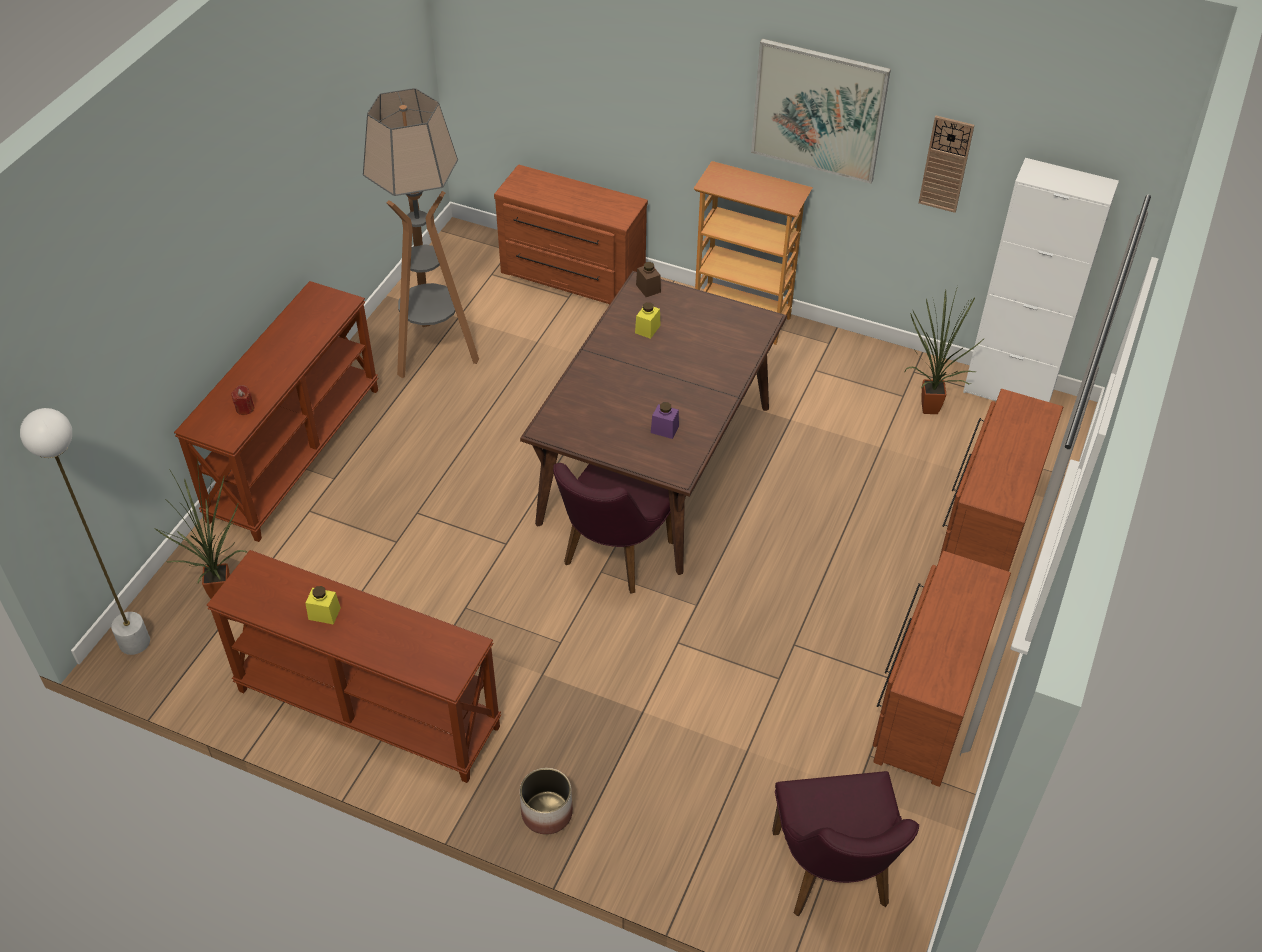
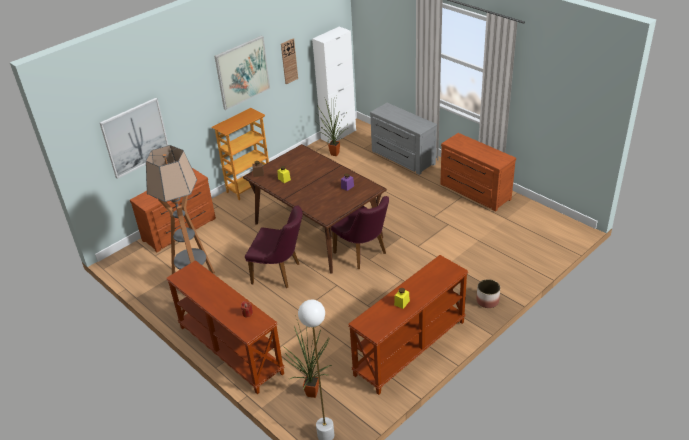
camera: 65 degrees left, 10 degrees down
(560, 75) = (135, 137): none -> picture
(834, 878) = (541, 233): purple chair -> purple chair (280, 273)
(985, 528) = (402, 158): brown dresser -> grey dresser

